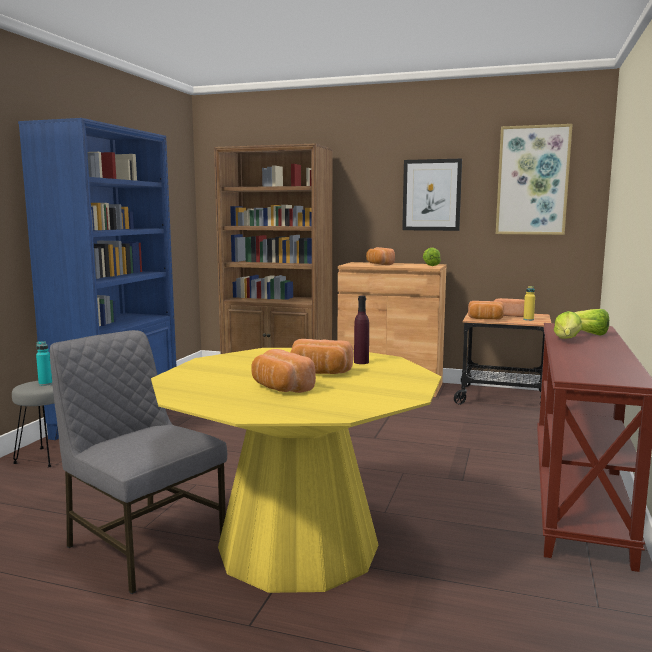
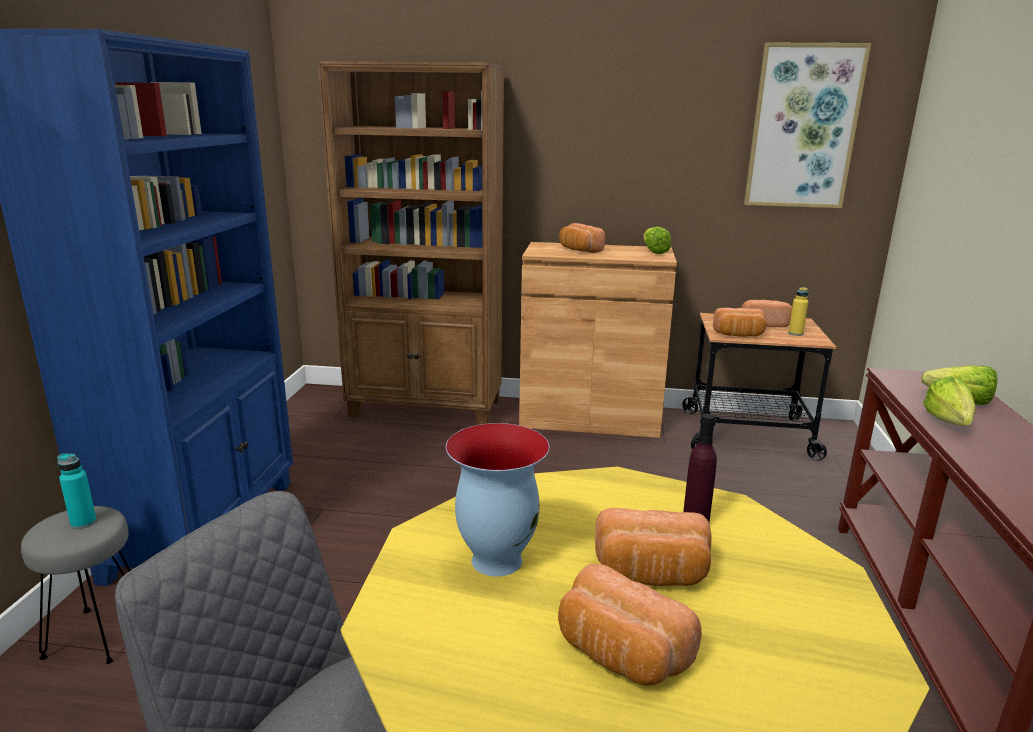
camera: 10 degrees left, 10 degrees up
(241, 366) = (495, 559): none -> vase
(431, 195) = (654, 144): picture -> none

